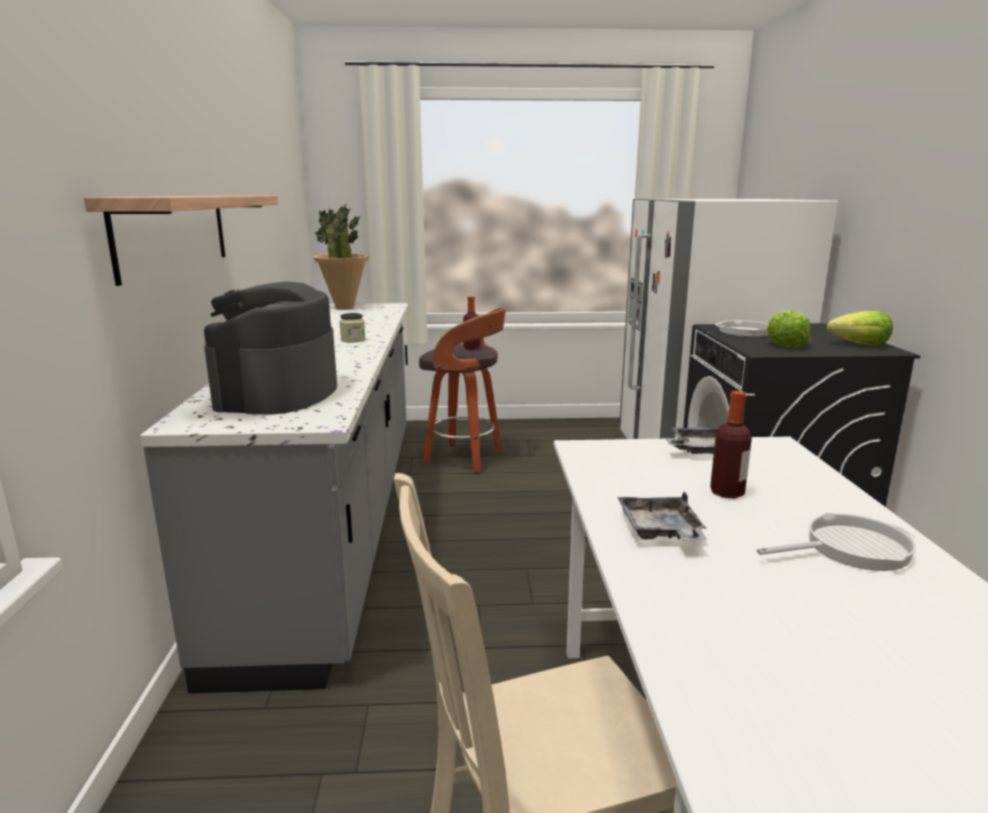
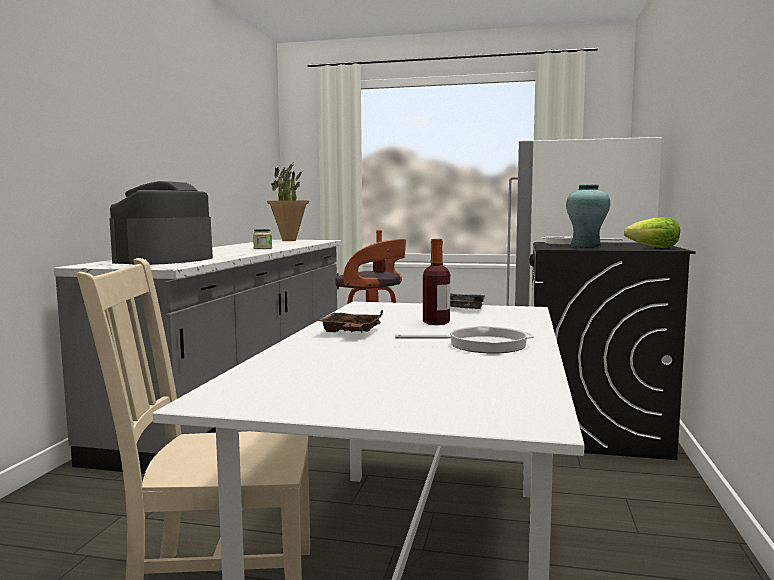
camera: 15 degrees right, 10 degrees down
(174, 233) = (118, 153): shelf -> none
(660, 531) = (350, 332): grey tray -> brown tray
(786, 344) = (585, 247): lettuce -> turquoise vase

